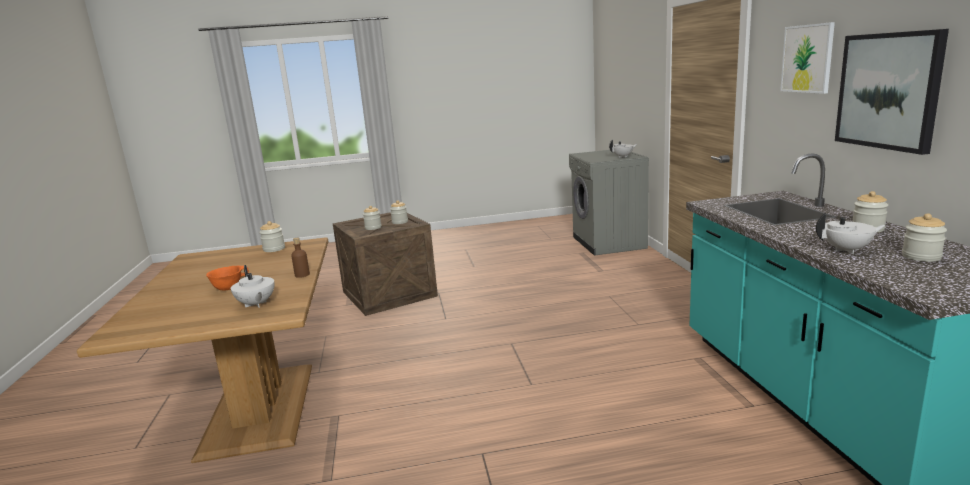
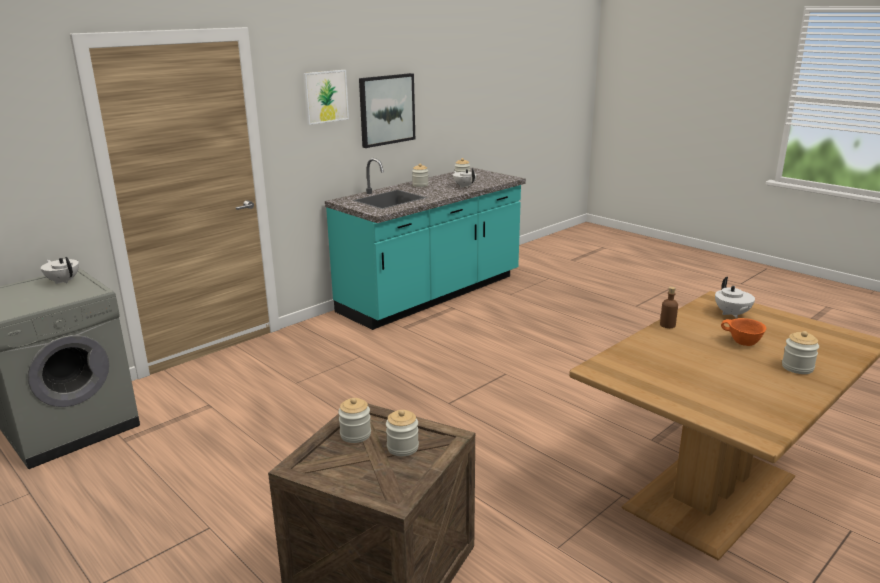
camera: 125 degrees left, 5 degrees up
(256, 304) = (732, 314): white teapot -> white teapot turned 150 degrees clockwise
(274, 249) = (649, 381): jar -> jar (797, 367)

